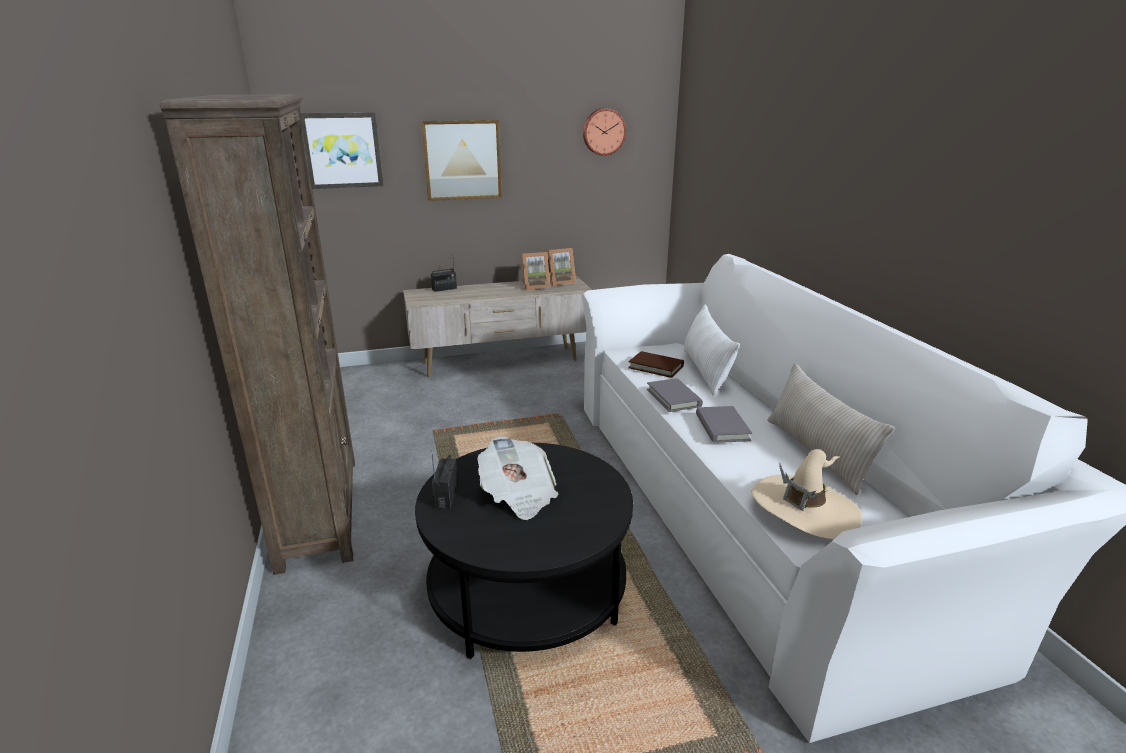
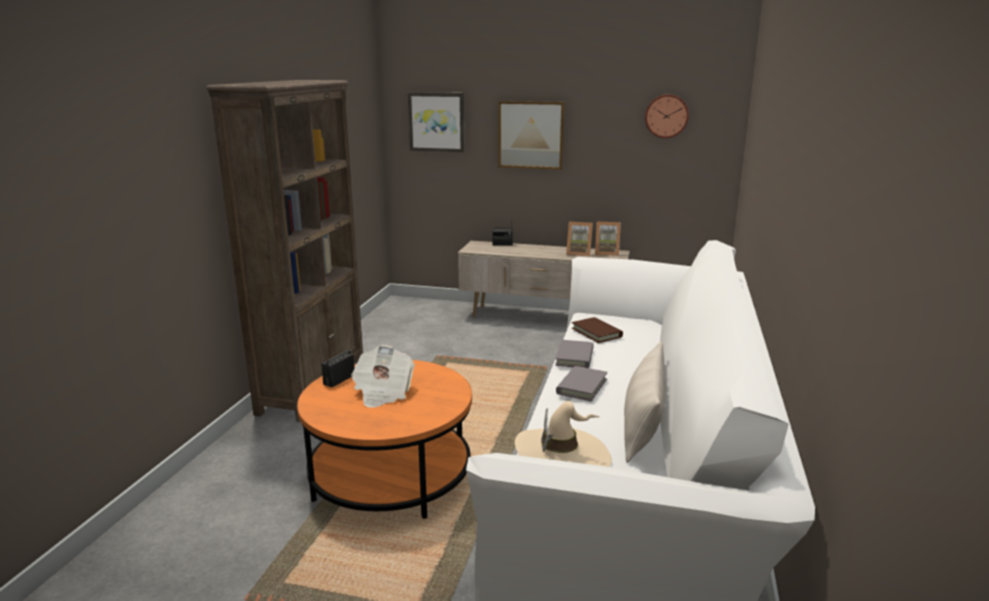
camera: 30 degrees right, 5 degrees down
(527, 589) = (391, 476): black coffee table -> orange coffee table
(706, 371) = (638, 345): white pillow -> none

